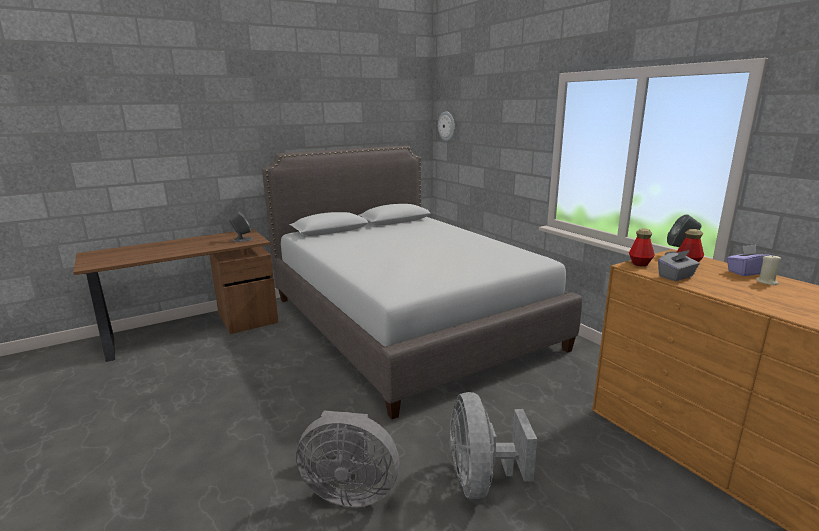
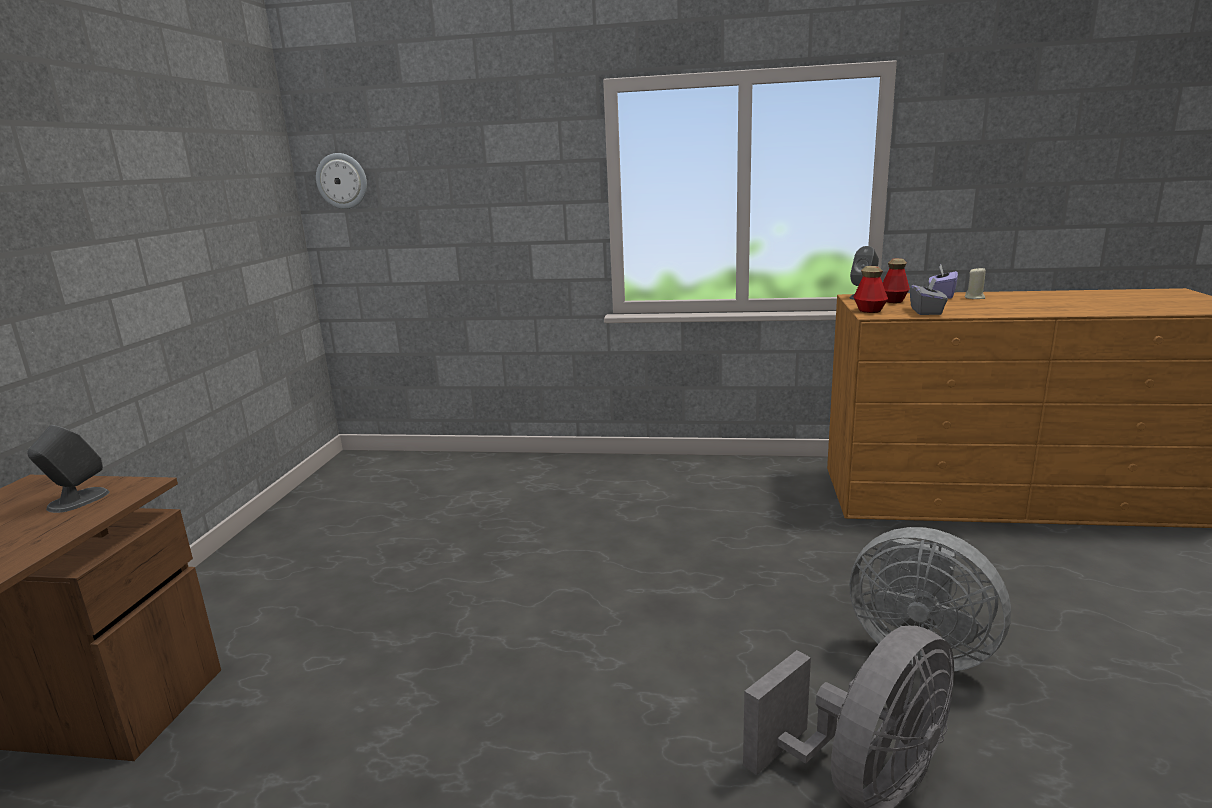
camera: 50 degrees left, 0 degrees up
(408, 322) = (473, 539): grey bed -> none

